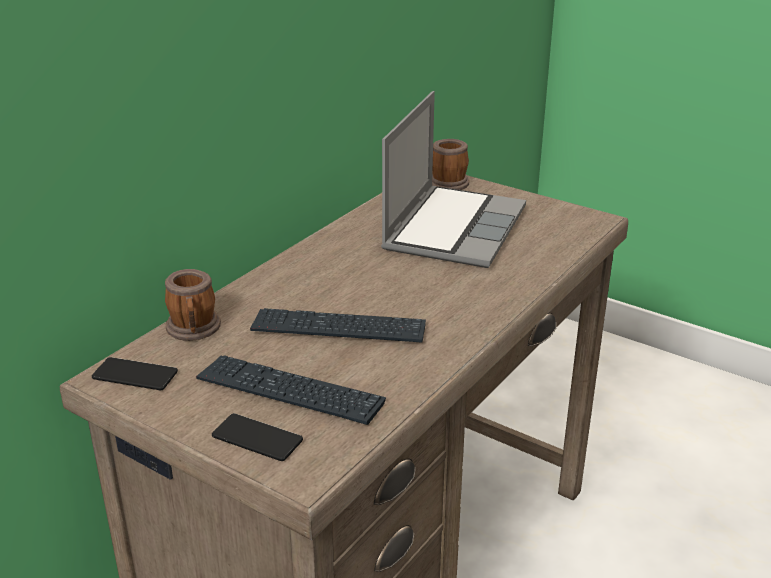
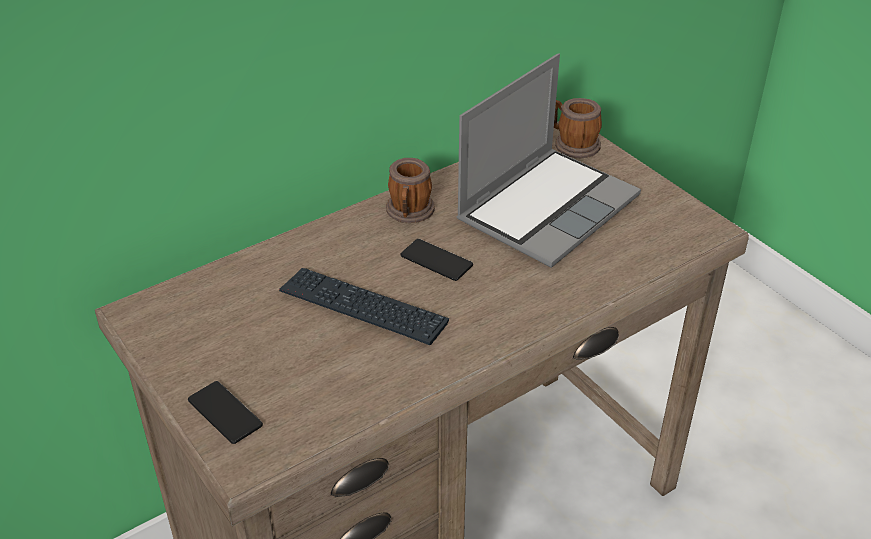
camera: 20 degrees right, 10 degrees up
(135, 375) = (158, 315): phone -> phone (436, 260)
(194, 330) = (233, 277): mug -> mug (409, 212)
(290, 392) = (279, 369): keyboard -> none

